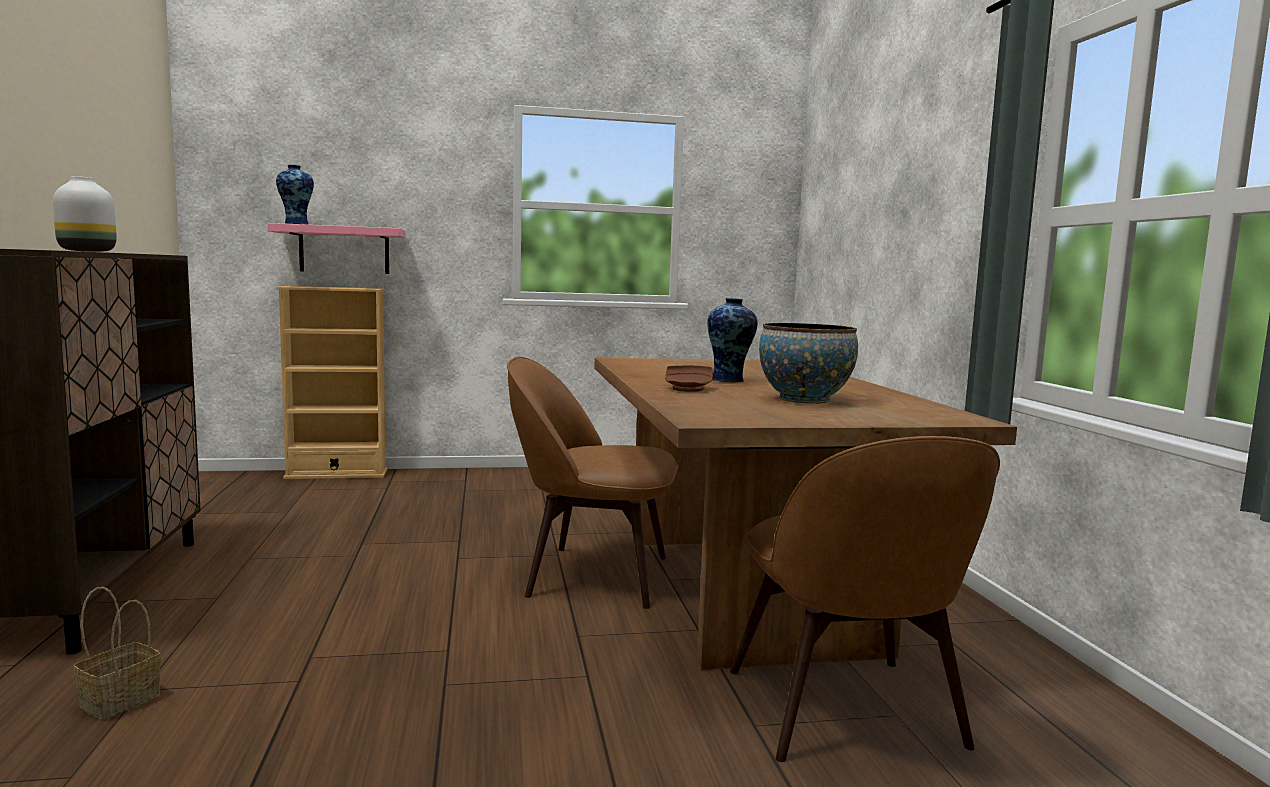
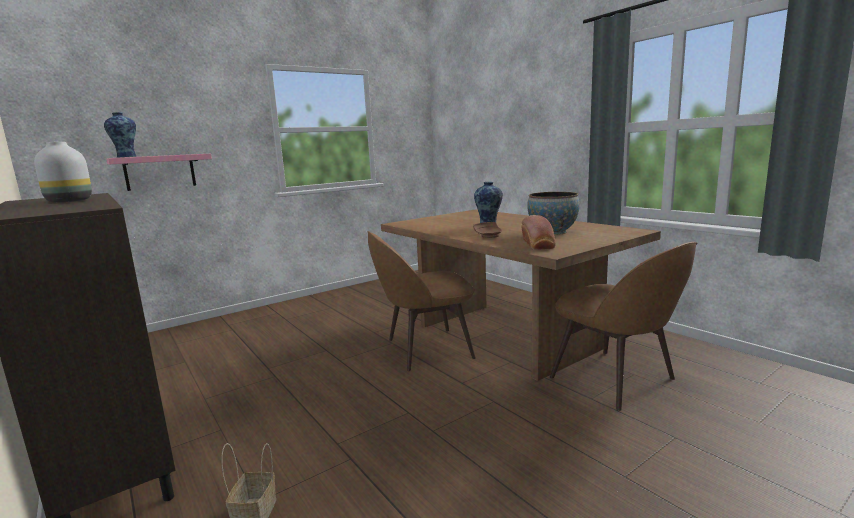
camera: 25 degrees left, 5 degrees up
(337, 474) = (183, 329): beige bookcase -> none
(719, 409) = (538, 245): none -> bread

